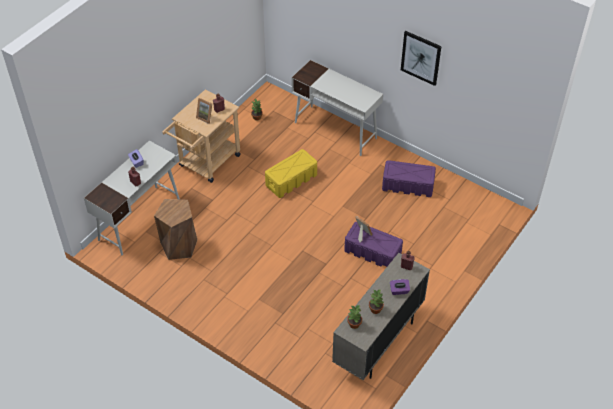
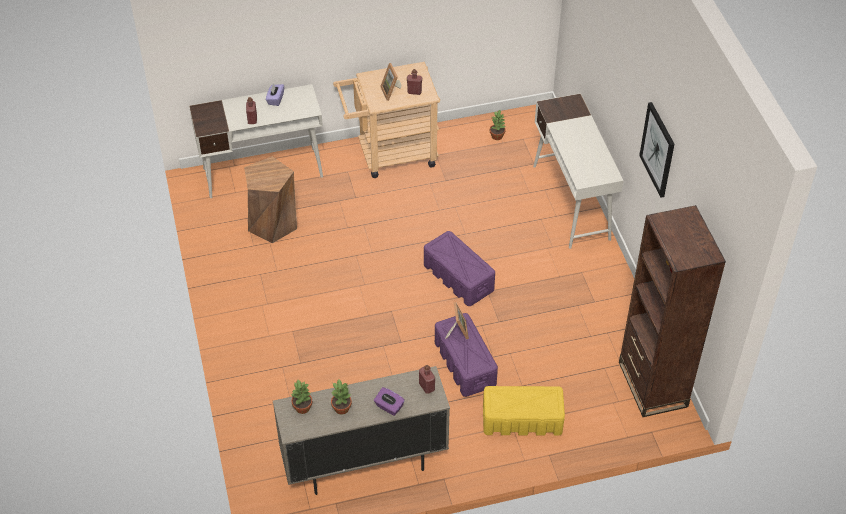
camera: 40 degrees right, 0 degrees up
(291, 180) = (461, 227): yellow storage box -> yellow storage box (522, 420)
(408, 185) = (588, 316): purple storage box -> purple storage box (459, 278)
(475, 200) = (652, 384): none -> brown bookcase

